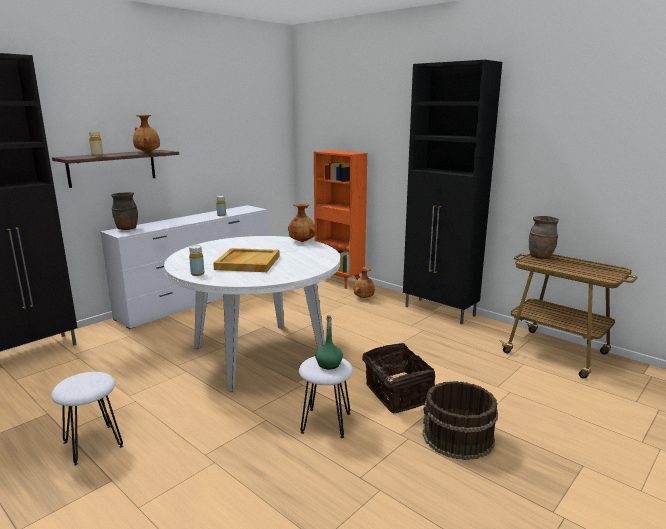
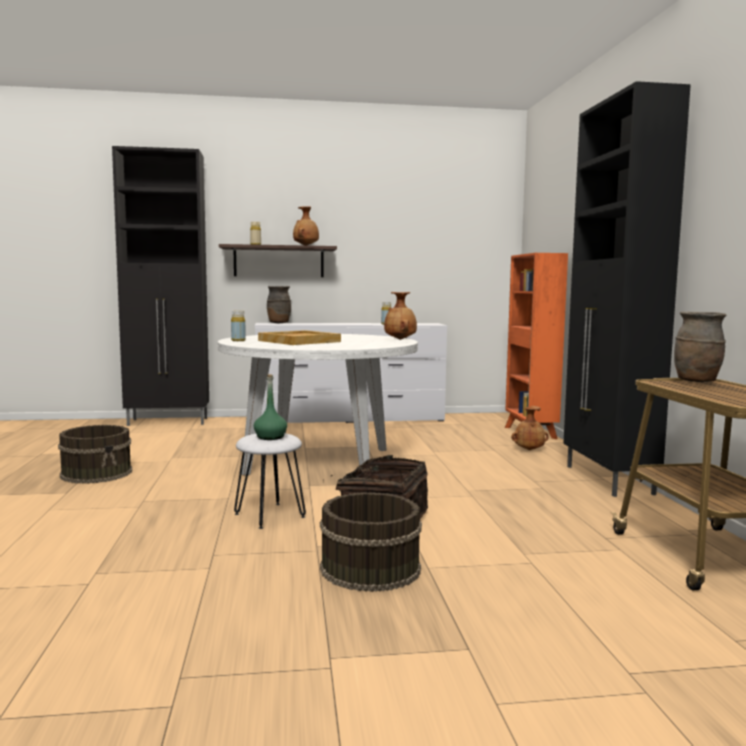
camera: 40 degrees right, 10 degrees down
(93, 444) = (97, 473): white stool -> brown bucket

